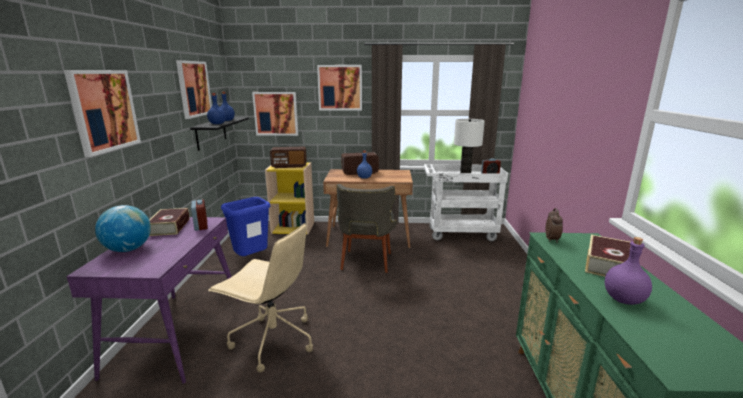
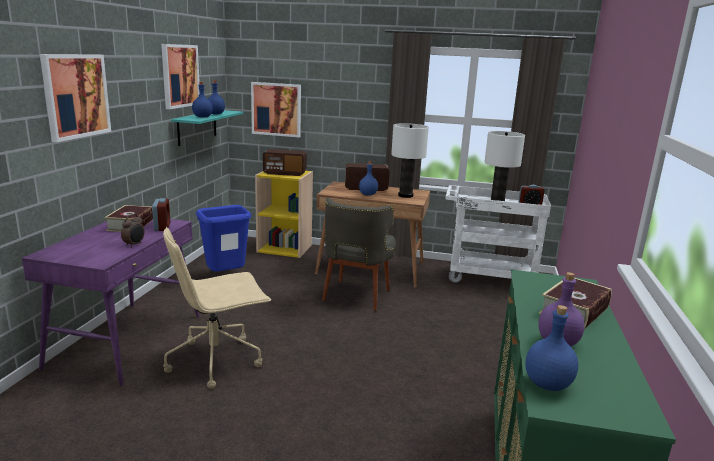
camera: 10 degrees right, 0 degrees up
(128, 249) = (84, 241): globe -> none
(211, 133) = (197, 127): black shelf -> turquoise shelf
(270, 340) = (219, 360): beige office chair -> beige office chair turned 120 degrees clockwise
(340, 87) = (353, 82): picture -> none
(394, 176) = (405, 195): none -> white table lamp
(552, 240) = (531, 279): alarm clock -> alarm clock (134, 245)
(655, 348) = (548, 384): none -> blue bottle

